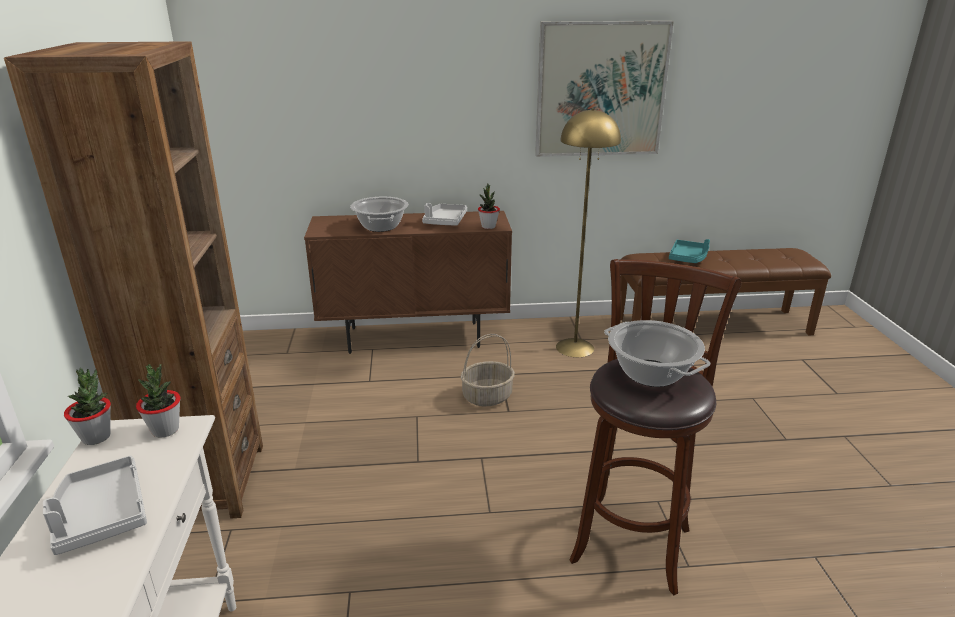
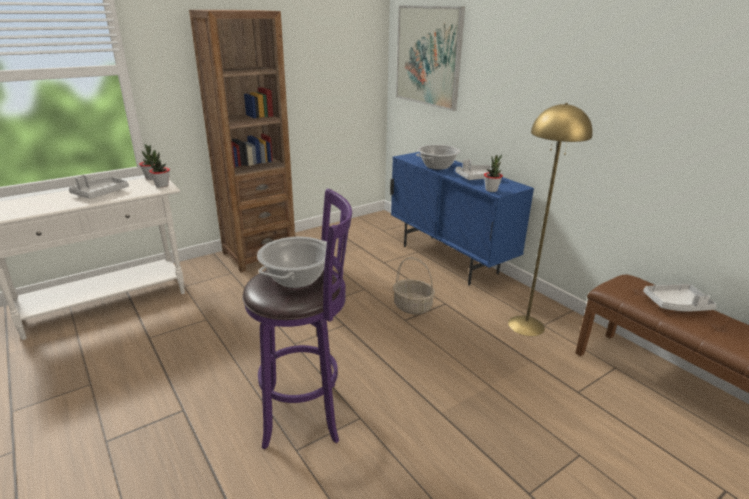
camera: 60 degrees right, 0 degrees up
(415, 337) = (449, 259): brown cabinet -> blue cabinet
(601, 90) = (637, 95): picture -> picture (428, 56)
(632, 540) = (307, 413): brown stool -> purple stool
(688, 258) = (676, 305): turquoise tray -> grey tray

